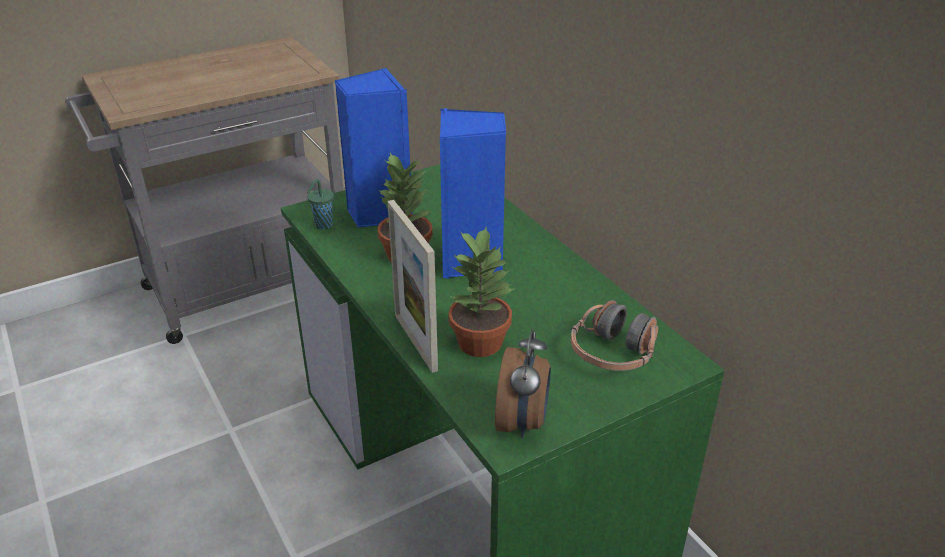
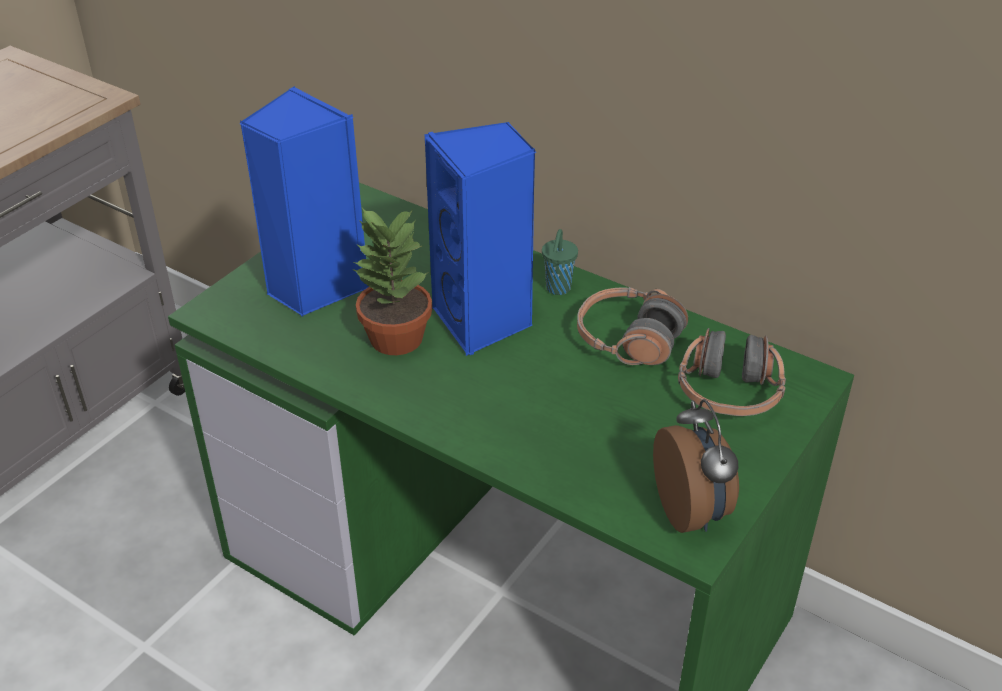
camera: 25 degrees left, 5 degrees up
(323, 225) = (251, 327): green cup -> green cup (557, 289)
(415, 342) = (496, 452): picture frame -> none
(479, 342) = (572, 427): potted plant -> none
(564, 298) = (628, 340): none -> headphones

